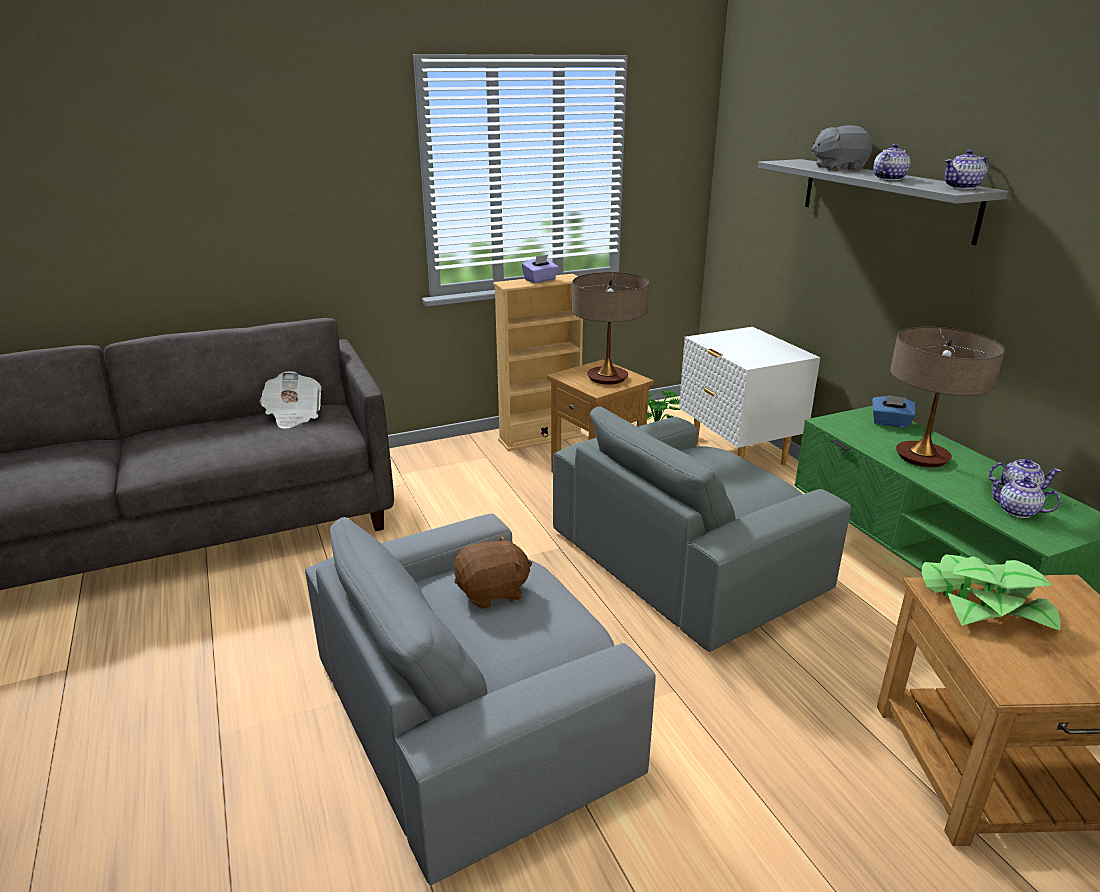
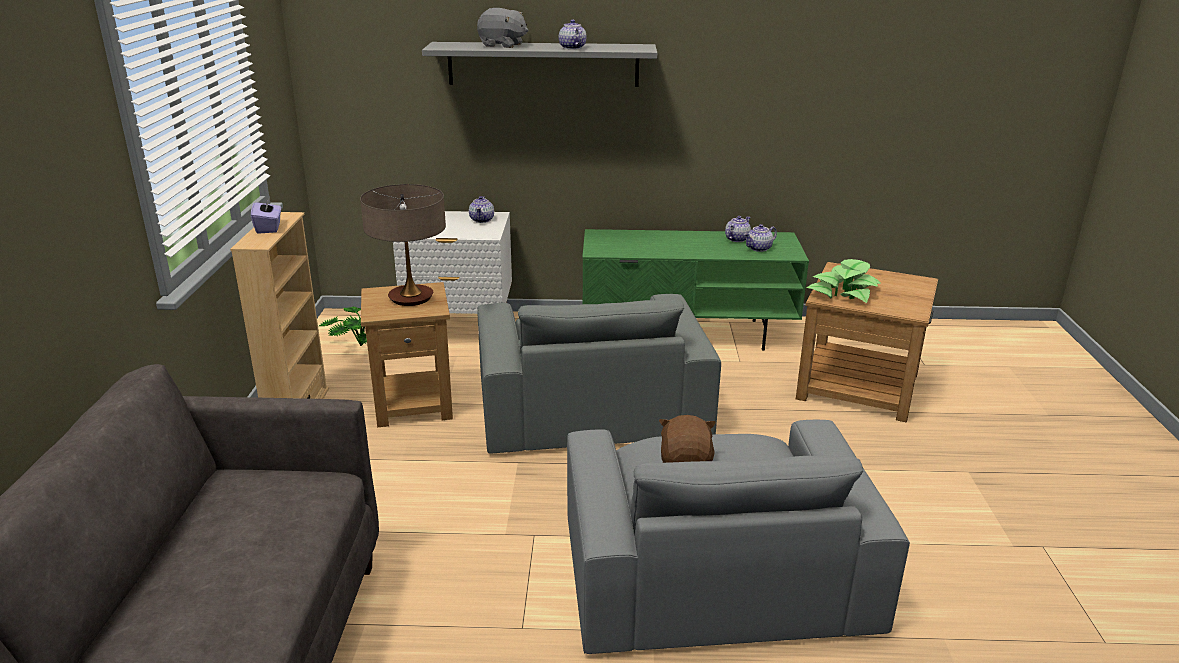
camera: 65 degrees left, 0 degrees up
(293, 415) = (231, 503): newspaper -> none
(838, 168) = (502, 45): grey plush toy -> grey plush toy turned 90 degrees counterclockwise
(890, 423) = (617, 236): blue tissue box -> none
(922, 457) = (674, 245): table lamp -> none
(962, 187) = (632, 46): teapot -> teapot (482, 220)

